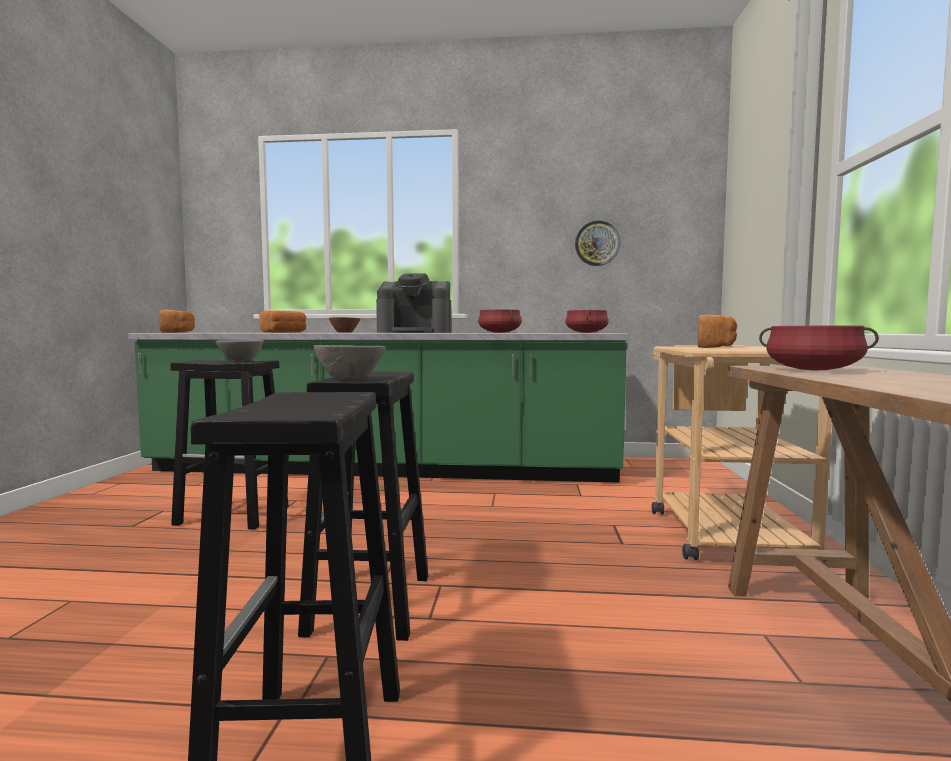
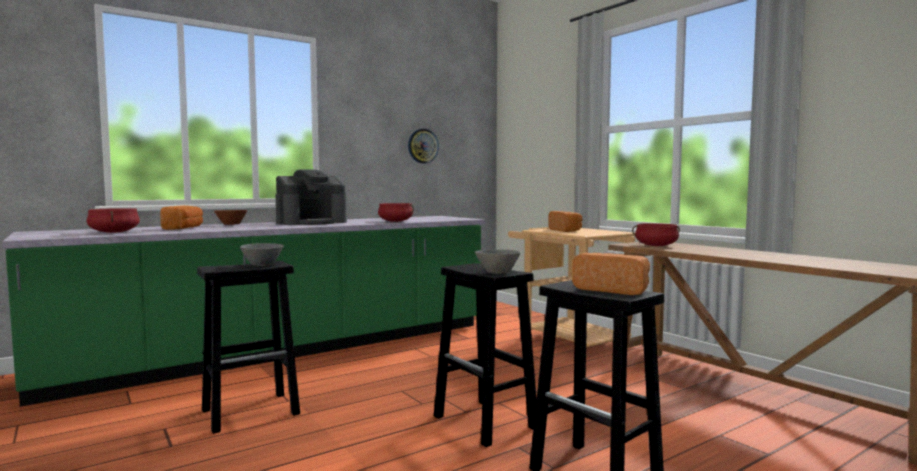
camera: 40 degrees left, 0 degrees up
(179, 332) = (57, 235): bread -> bread (612, 290)
(586, 332) = (445, 218): red cooking pot -> red cooking pot (113, 232)

